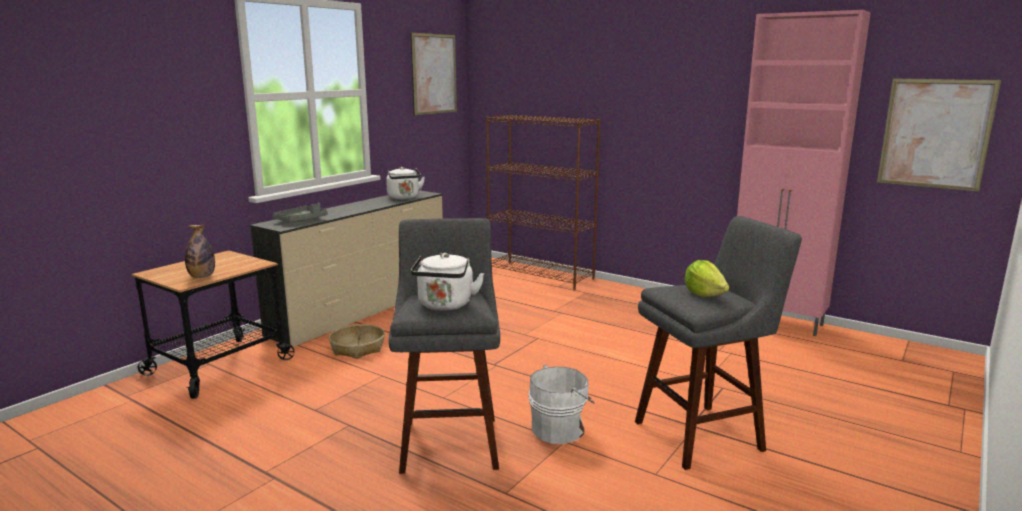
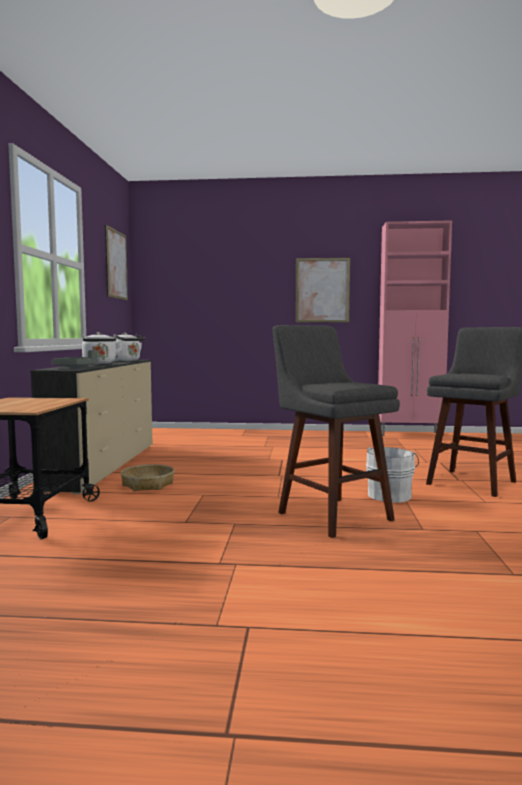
camera: 30 degrees left, 10 degrees down
(202, 277) = (35, 406): bottle -> none
(445, 306) = (349, 383): white kettle -> white kettle (100, 364)
(541, 275) = (217, 432): brown bookcase -> none
(704, 294) = (475, 373): lettuce -> none
(935, 134) = (487, 299): picture -> picture (322, 290)

